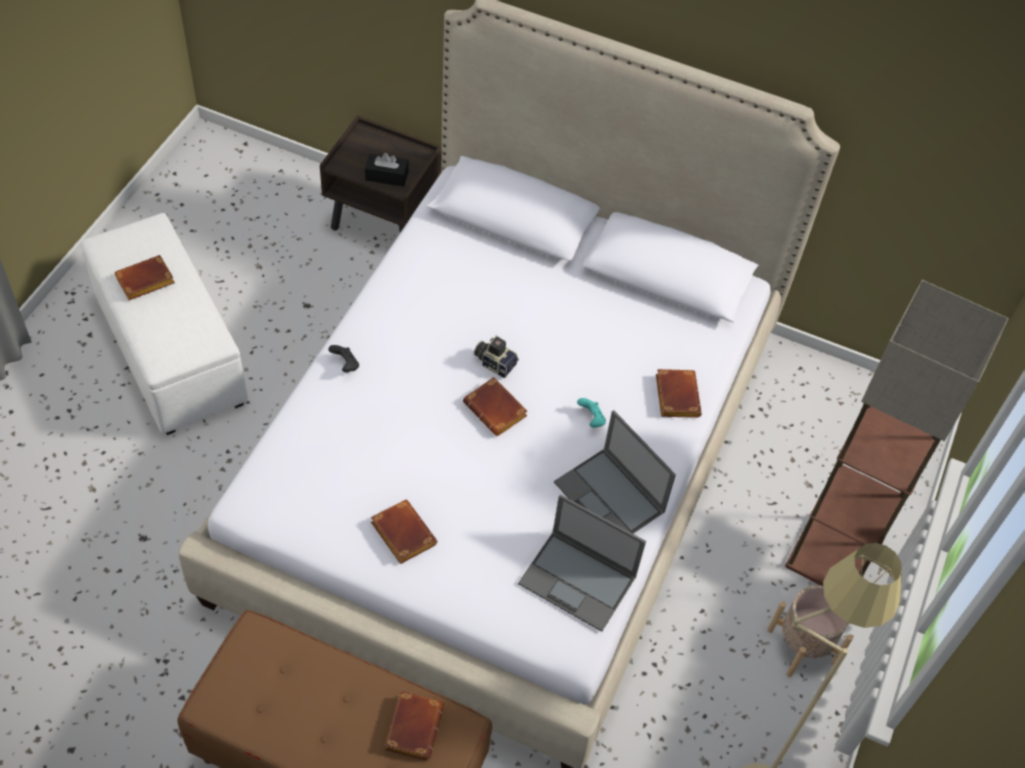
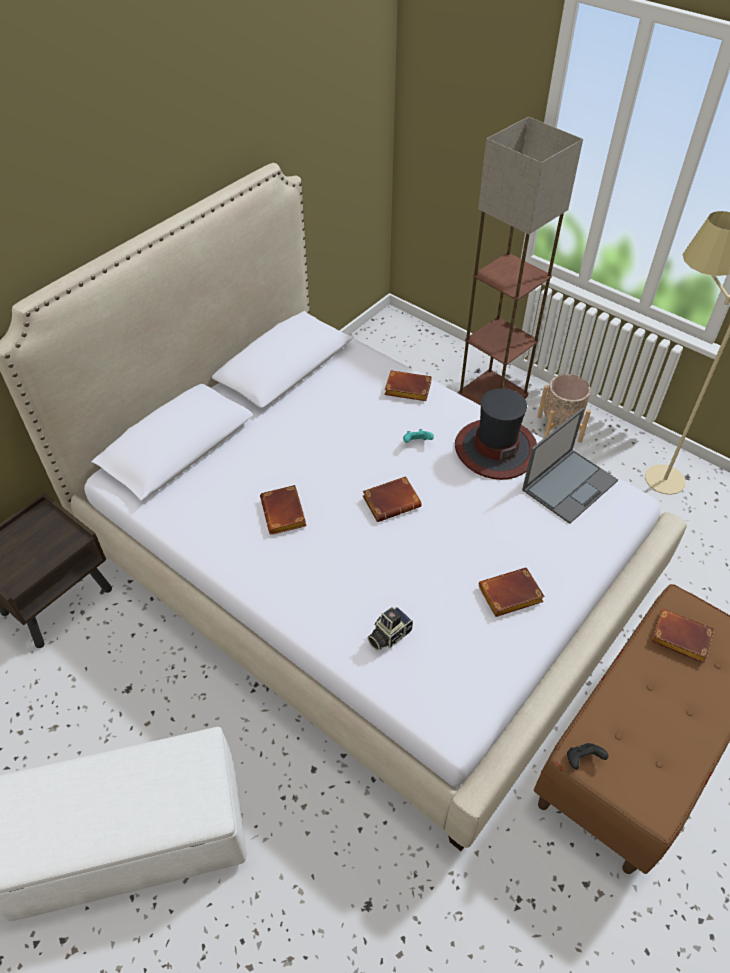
camera: 70 degrees left, 5 degrees down
(144, 282) = (83, 815): brown book -> brown book (285, 514)
(345, 365) = (305, 607): black game controller -> black game controller (582, 759)
(386, 176) = (54, 546): black tissue box -> none
(495, 362) = (339, 492): camera -> camera (388, 635)
(610, 498) = (495, 449): laptop -> hat

